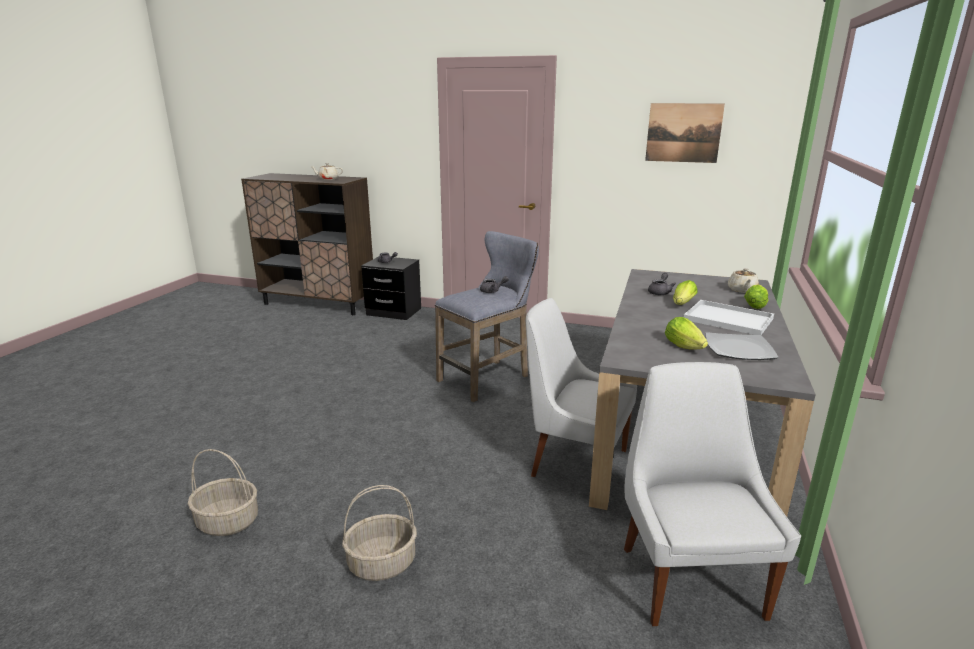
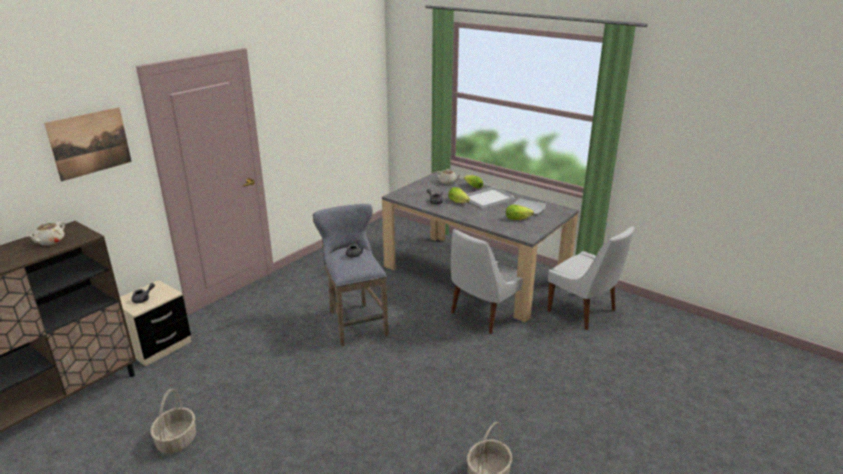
camera: 70 degrees left, 5 degrees up
(382, 563) = (550, 404): basket -> basket (176, 440)
(393, 312) = (158, 346): black nightstand -> beige nightstand
(683, 133) = (334, 91): picture -> picture (90, 143)
(689, 577) = (584, 311): white chair -> white chair turned 150 degrees counterclockwise

